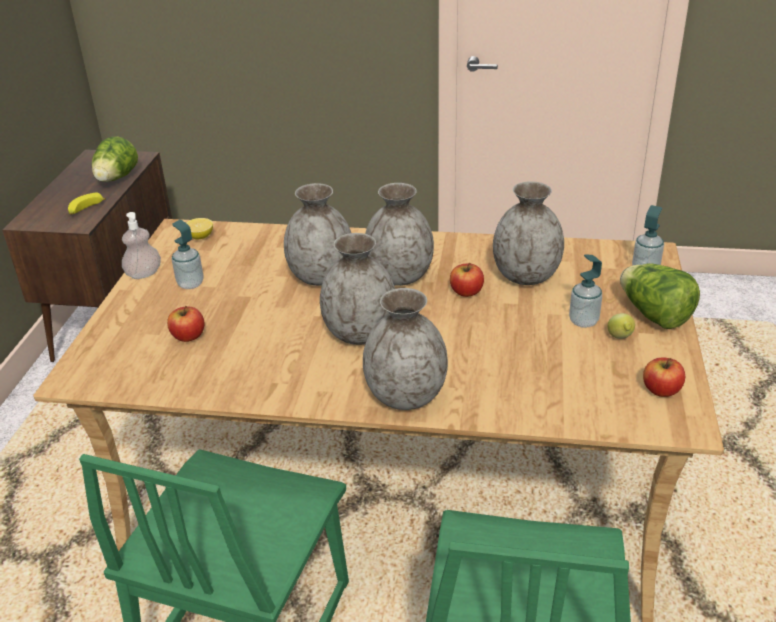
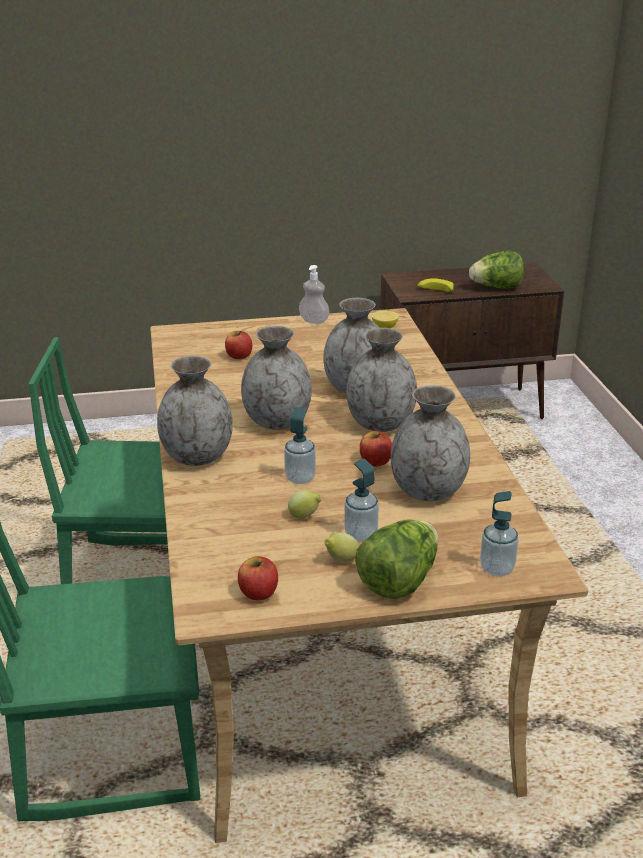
camera: 70 degrees right, 5 degrees down
(190, 284) = (310, 340): soap dispenser -> soap dispenser (300, 478)
(546, 345) = (305, 516): none -> lemon

